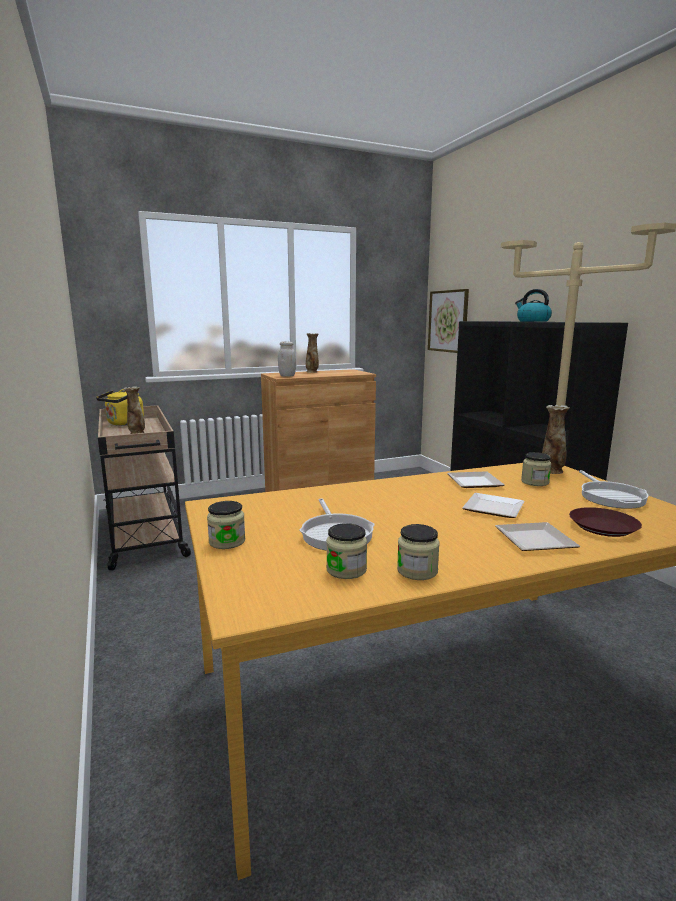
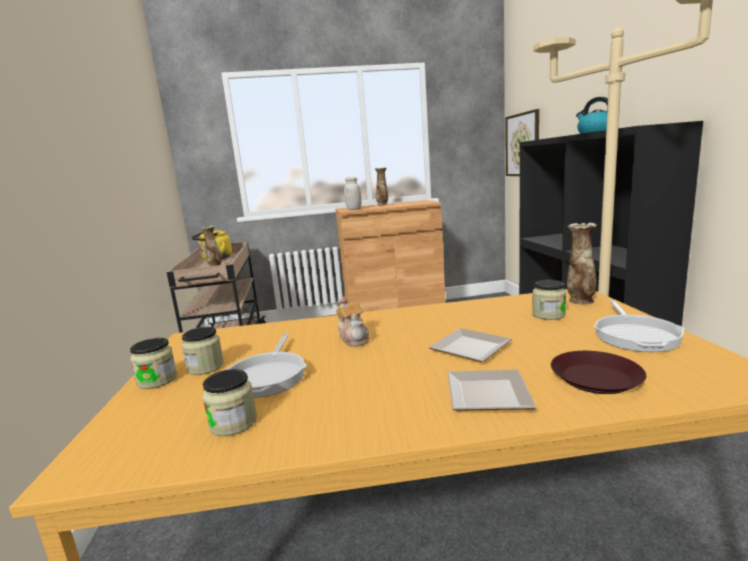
camera: 15 degrees right, 0 degrees up
(384, 502) = (354, 338): none -> teapot
(417, 571) = (308, 430): jar -> jar (205, 367)
(476, 483) = (477, 315): plate -> none

